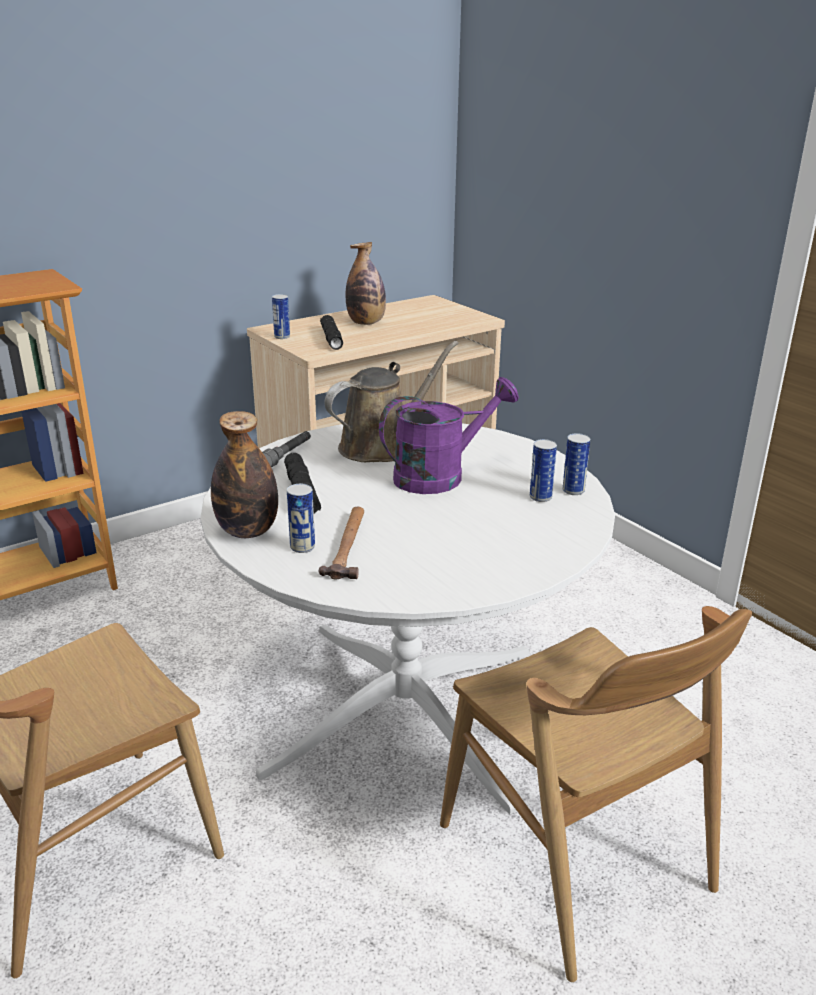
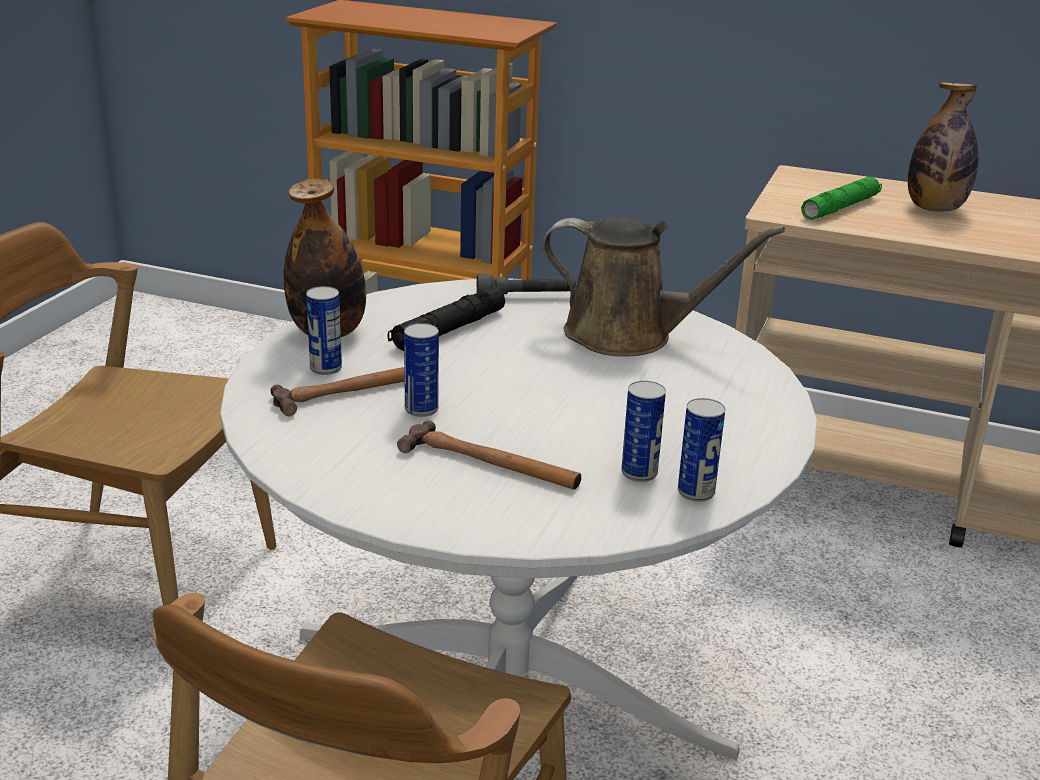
camera: 55 degrees right, 0 degrees up
(282, 337) = (790, 186): can -> can (421, 409)
(331, 338) = (840, 208): black flashlight -> green flashlight
(440, 476) = (602, 391): purple watering can -> none
(489, 532) = (490, 464): none -> hammer

